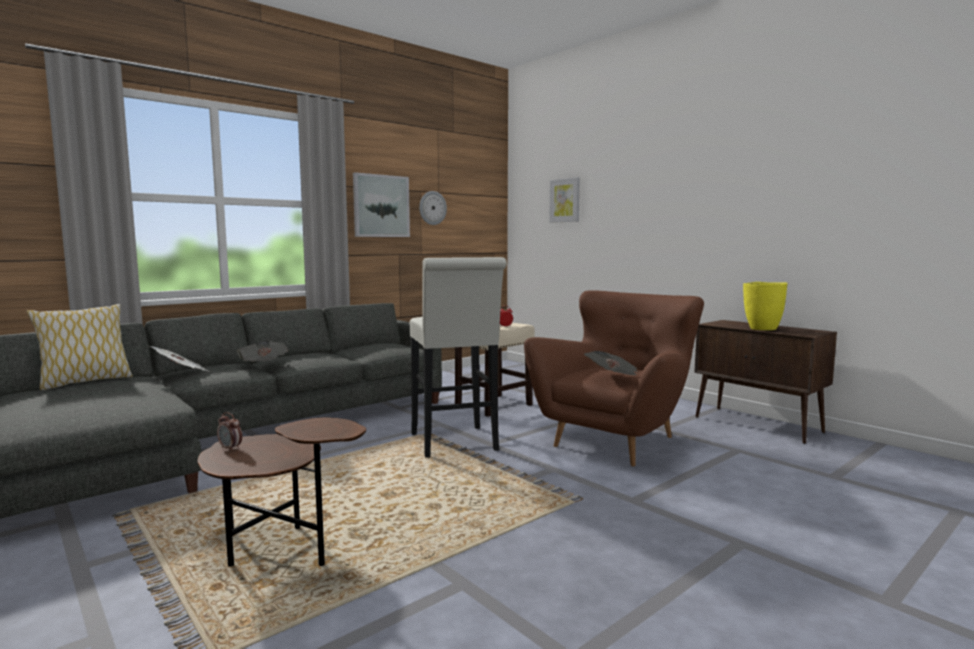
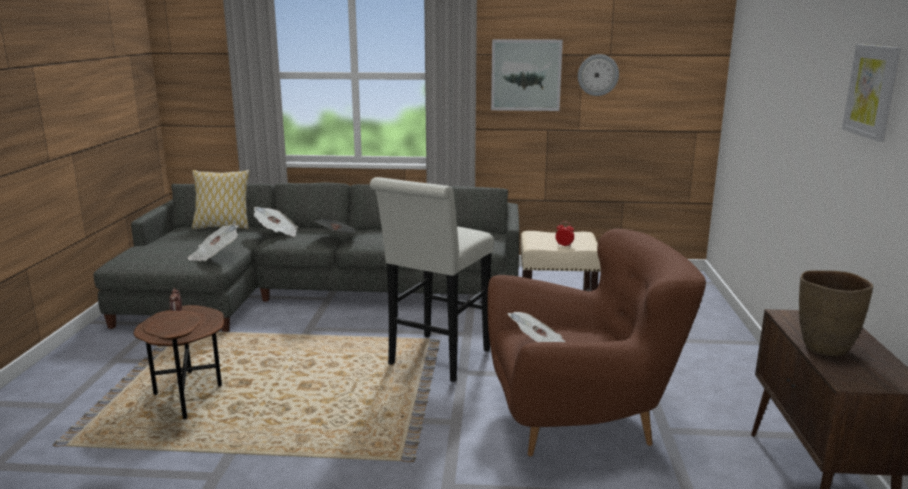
camera: 45 degrees right, 10 degrees up
(154, 399) = (214, 256): none -> newspaper
(565, 200) = (763, 74): picture -> picture (872, 91)
(762, 329) = (824, 348): yellow vase -> brown vase

